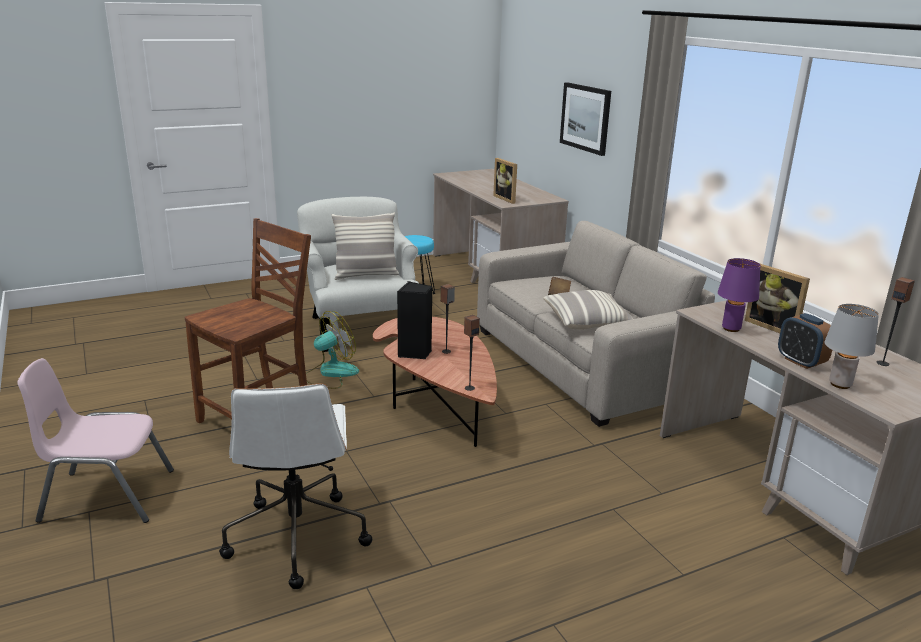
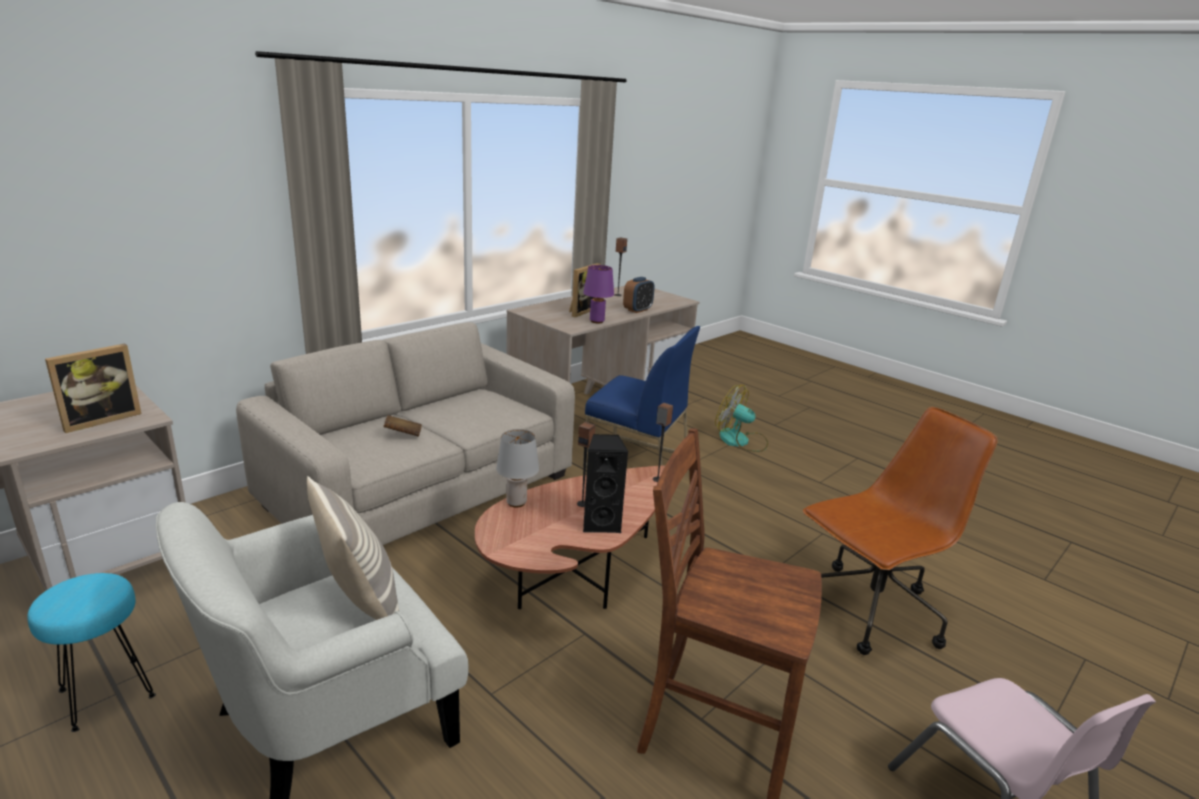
camera: 110 degrees left, 0 degrees up
(296, 536) = (869, 612): white office chair -> brown office chair
(330, 373) = (539, 701): fan -> fan (740, 441)
(585, 118) = (112, 233): picture -> none
(587, 322) = (482, 418): pillow -> none
(630, 476) = (635, 461): none -> blue chair
(840, 384) = (662, 305): grey table lamp -> grey table lamp (517, 502)

